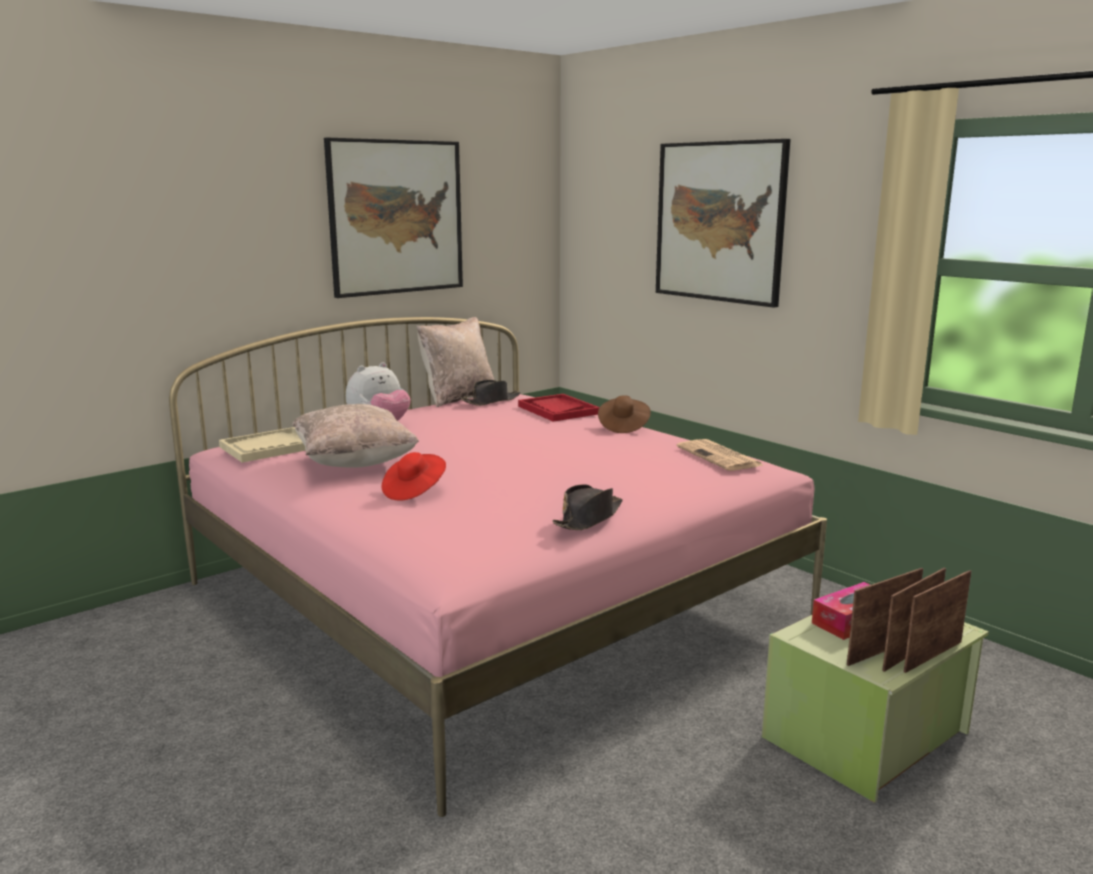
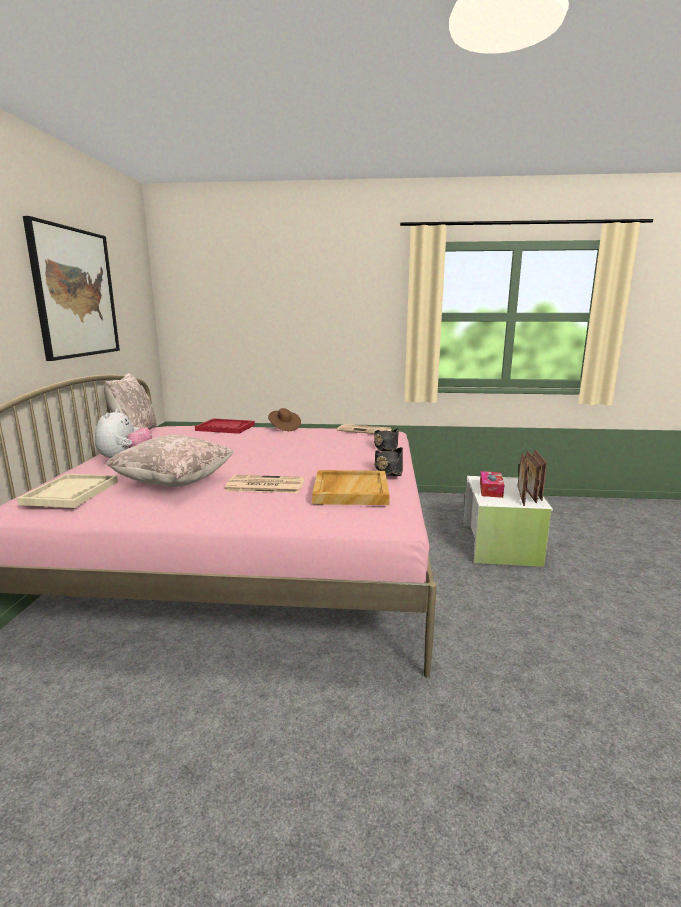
camera: 45 degrees left, 0 degrees up
(414, 491) = (264, 485): red hat -> newspaper
(473, 527) = (350, 490): none -> beige tray
(491, 401) = (169, 431): black hat -> black hat (386, 447)
(719, 222) = (296, 299): picture -> none
(869, 736) = (501, 544): green storage box -> white storage box

